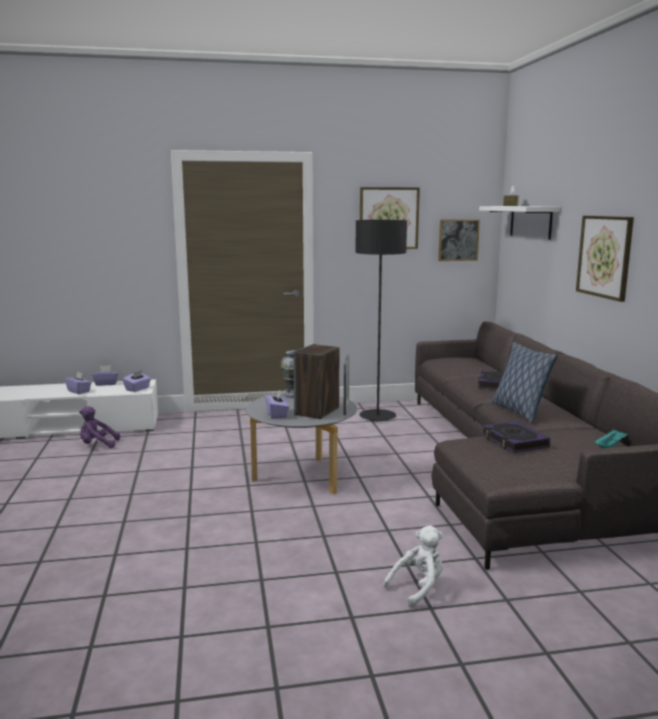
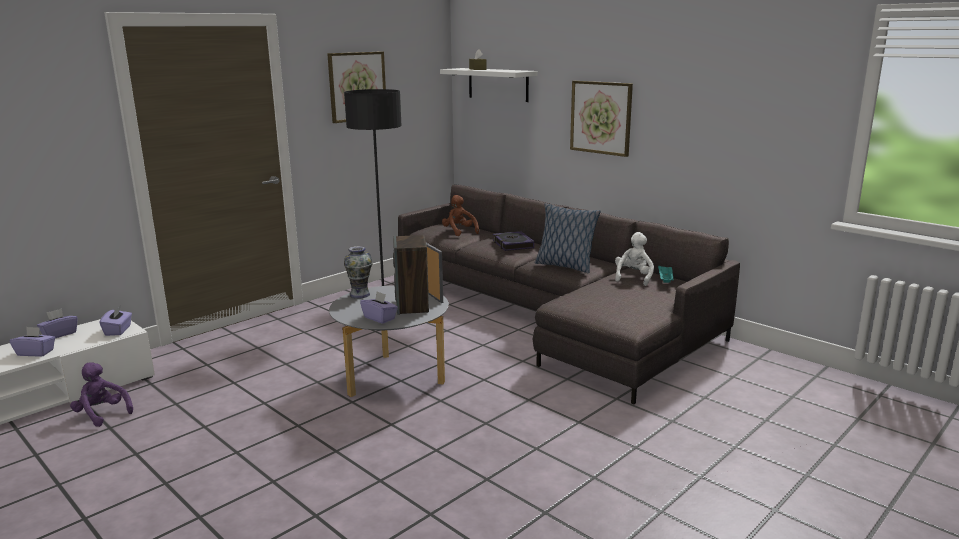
camera: 35 degrees left, 5 degrees up
(97, 445) = (102, 414): purple plush toy -> purple plush toy turned 75 degrees clockwise
(418, 588) = (608, 436): white plush toy -> white plush toy (633, 278)
(458, 240) = (419, 104): picture -> none
(465, 366) = (459, 232): none -> brown plush toy
(514, 441) = (601, 292): book -> none

